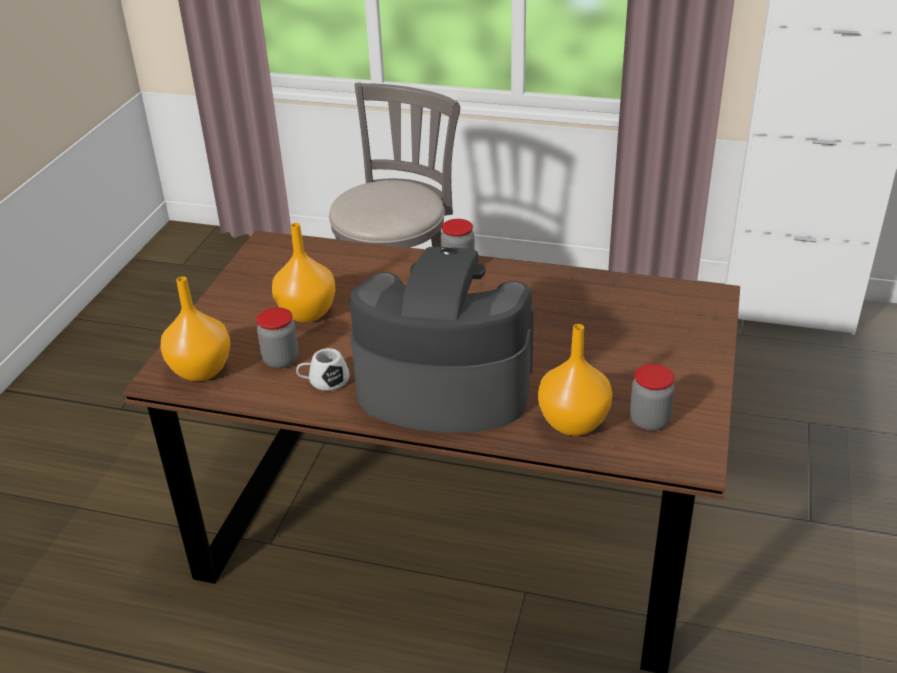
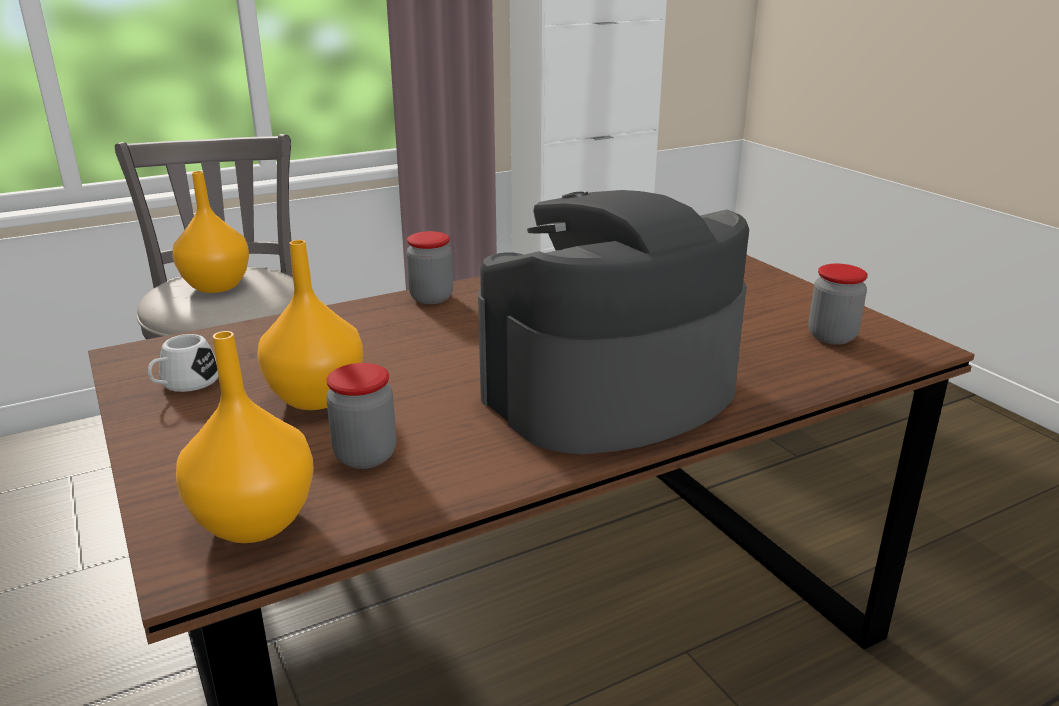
camera: 45 degrees left, 10 degrees down
(324, 381) = (465, 450): white mug -> white mug (184, 384)
(572, 423) = (782, 366): orange vase -> orange vase (215, 286)

